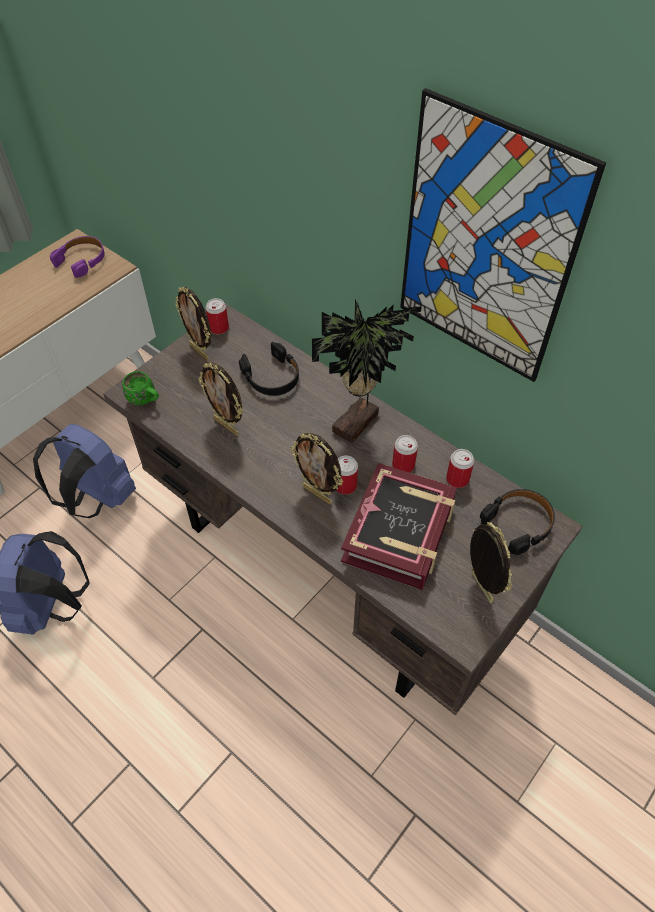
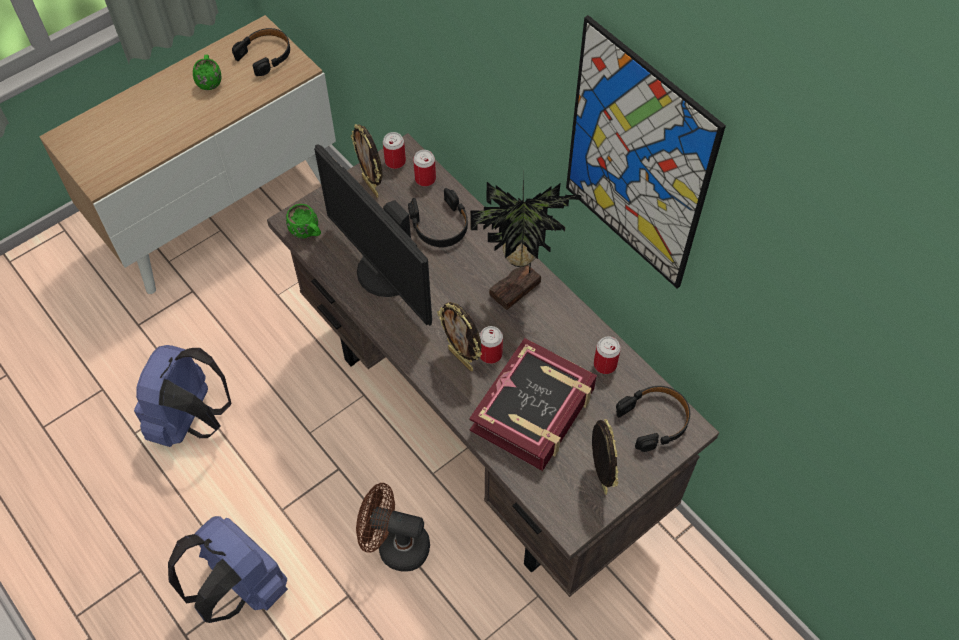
camera: 10 degrees right, 5 degrees up
(32, 287) = (209, 81): none -> green mug
(82, 260) = (265, 55): purple headphones -> black headphones
(97, 498) = (250, 312): blue backpack -> blue backpack (240, 587)
(227, 426) = (385, 273): picture frame -> monitor
(269, 694) = (395, 545): none -> brown fan
(403, 465) = (553, 341): can -> can (425, 179)

